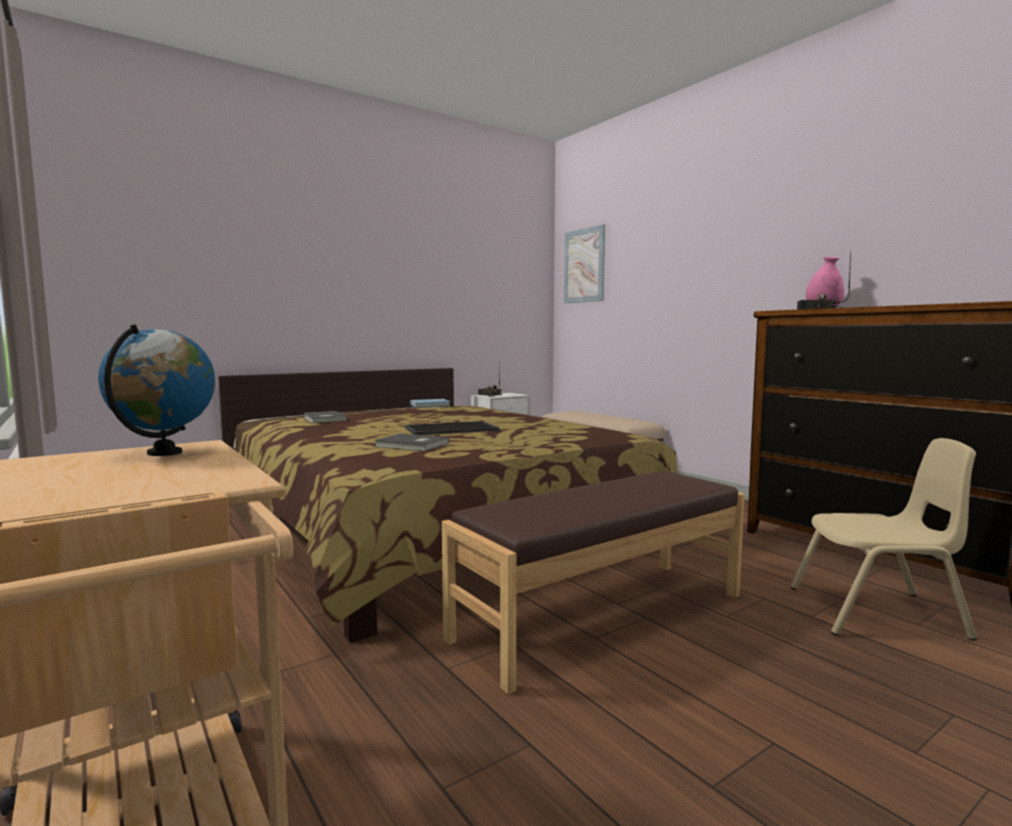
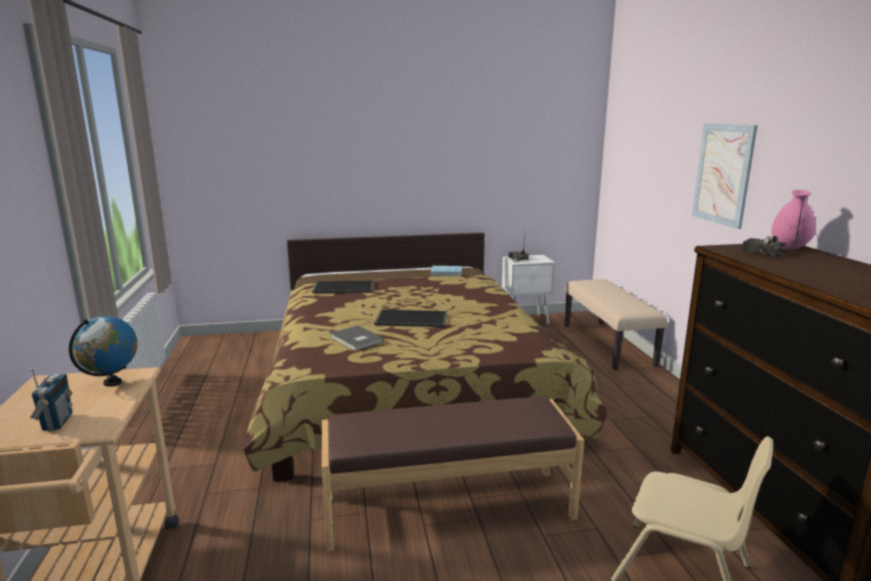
camera: 25 degrees right, 10 degrees up
(128, 485) = (57, 422): none -> radio
(323, 419) = (343, 288): grey book -> tray
(584, 265) = (625, 136): picture -> picture (723, 174)

